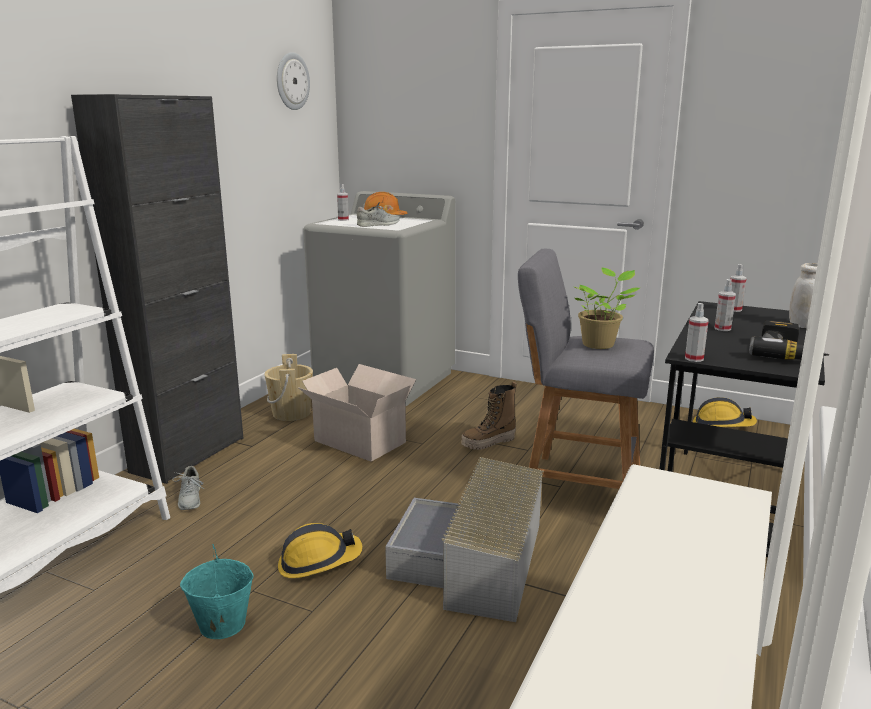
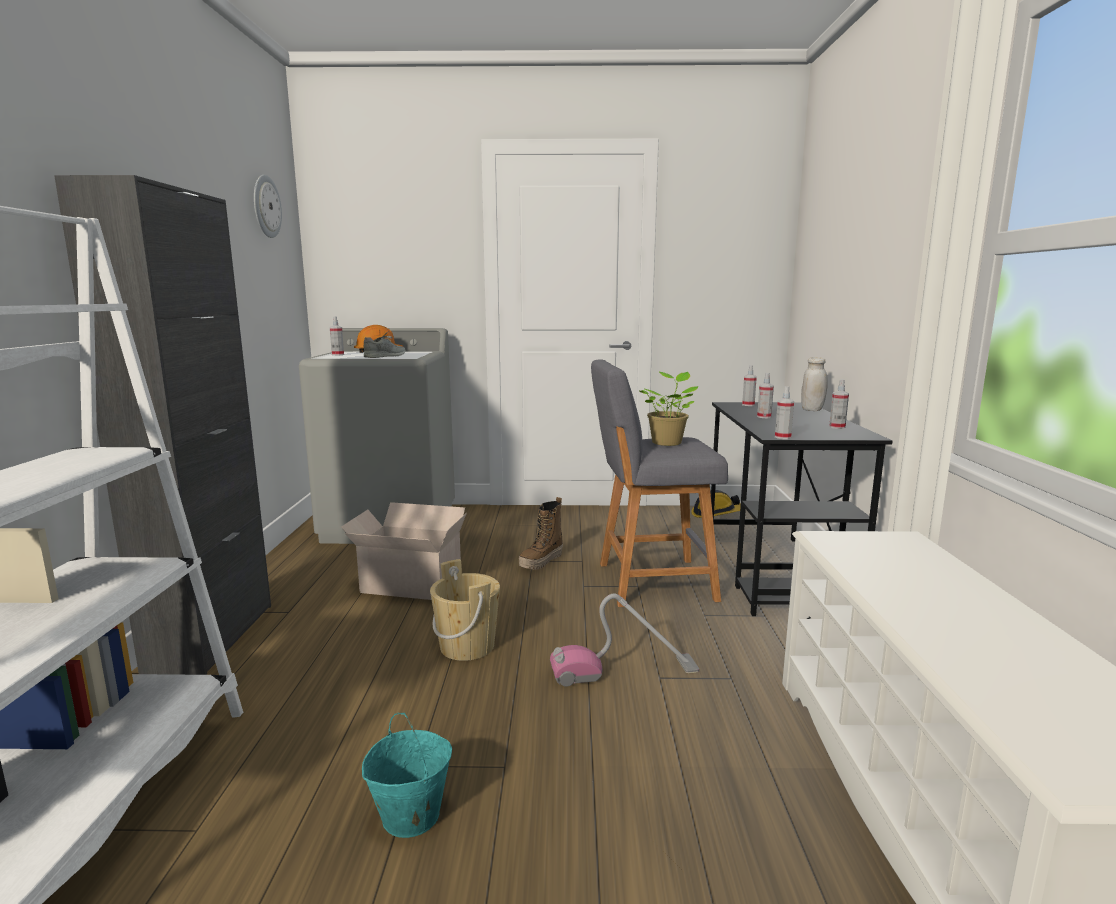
camera: 25 degrees left, 5 degrees down
(190, 499) = (253, 685): grey shoe -> none
(291, 413) = (310, 570): beige bucket -> beige bucket (467, 646)
(318, 561) = (468, 713): hard hat -> none
(474, 562) = (624, 671): grey storage box -> vacuum cleaner
(786, 354) = (837, 427): power drill -> spray bottle

